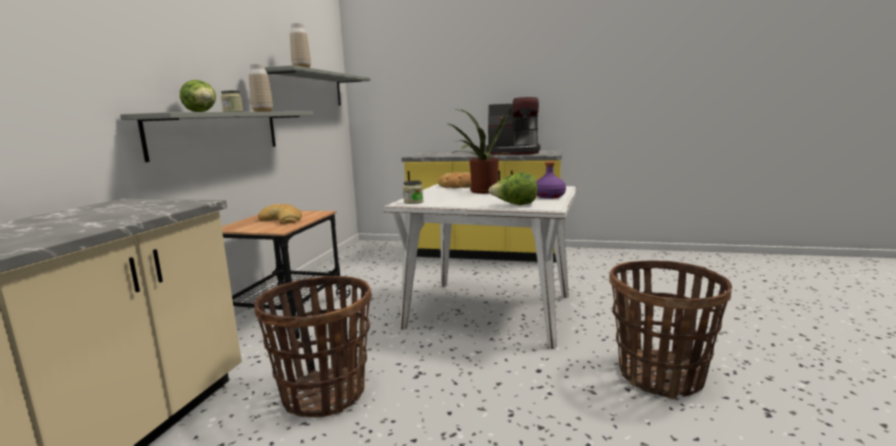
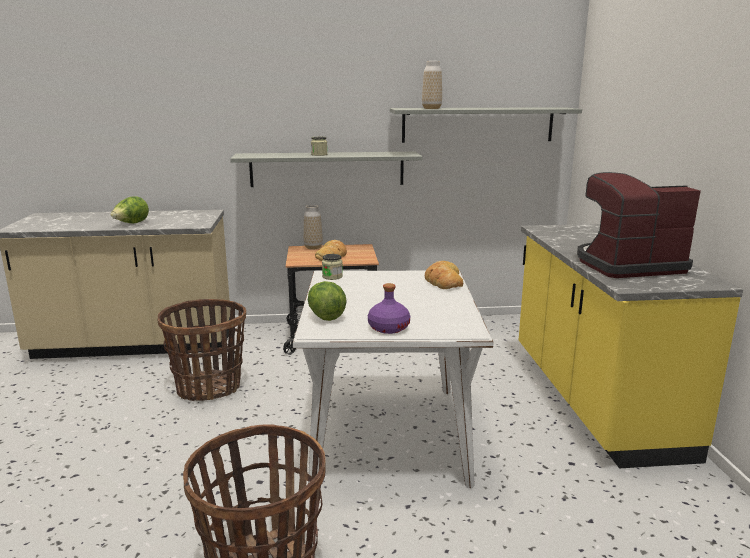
camera: 70 degrees right, 5 degrees up
(202, 112) = (286, 154): lettuce -> lettuce (131, 224)
(262, 112) = (373, 153): vase -> vase (313, 247)
(483, 192) = (406, 295): potted plant -> none
(513, 153) = (627, 265): coffee machine -> coffee machine turned 90 degrees clockwise

